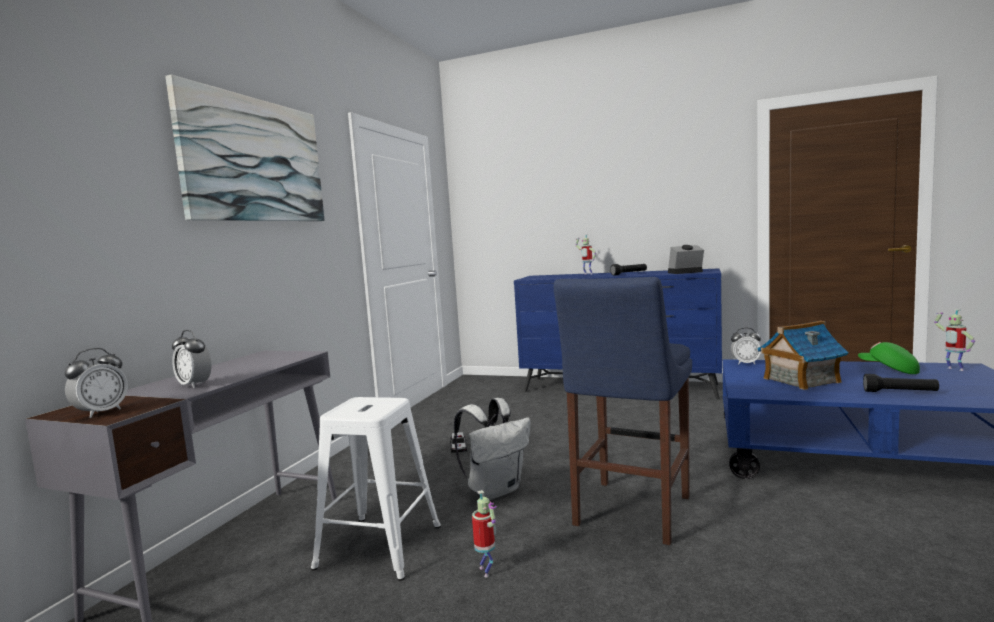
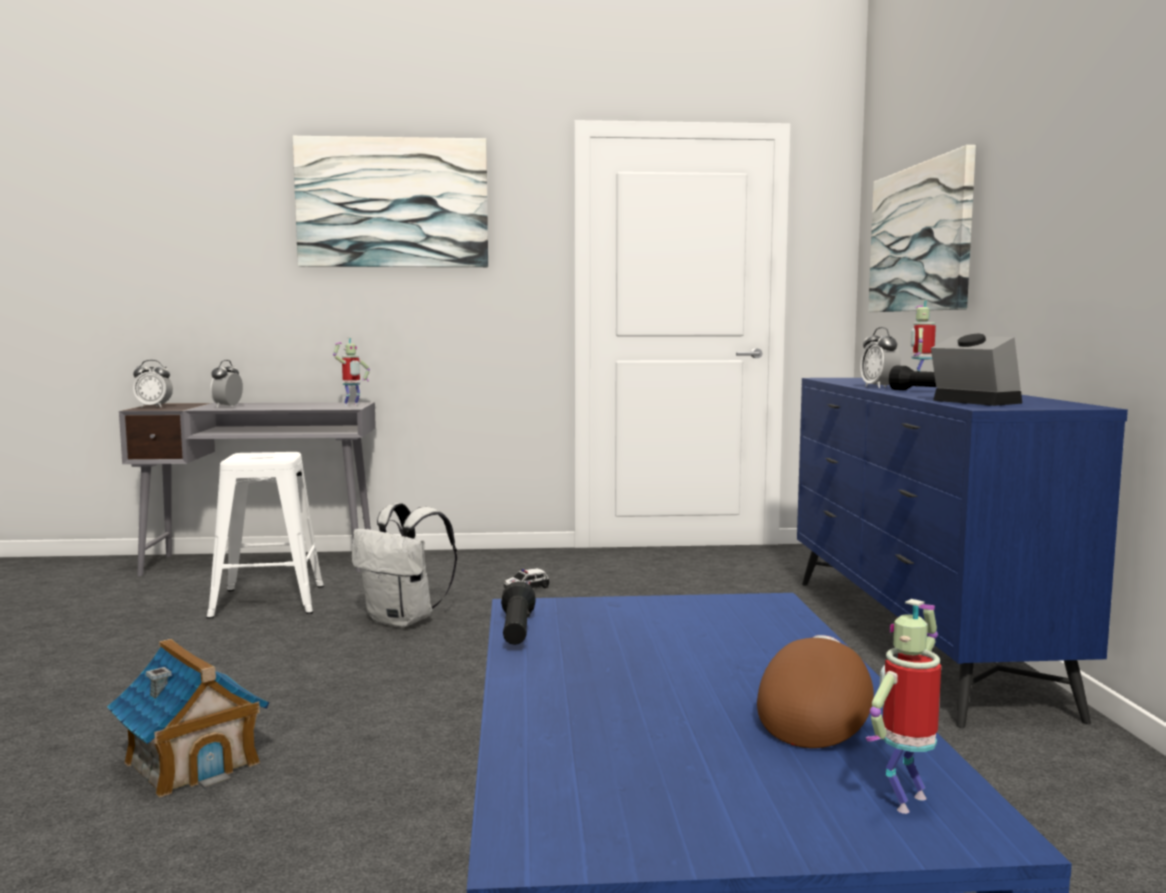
camera: 65 degrees right, 0 degrees up
(487, 571) = (218, 642): toy robot -> toy robot (352, 405)
(529, 206) = (919, 238): none -> picture
(629, 513) = (353, 688): blue stool -> none
(745, 363) = (765, 606): alarm clock -> alarm clock (878, 387)
(800, 380) = (643, 640): toy house -> toy house (192, 762)
(888, 370) = (815, 720): green cap -> brown cap
(900, 392) = (581, 711): black flashlight -> black flashlight (517, 631)

